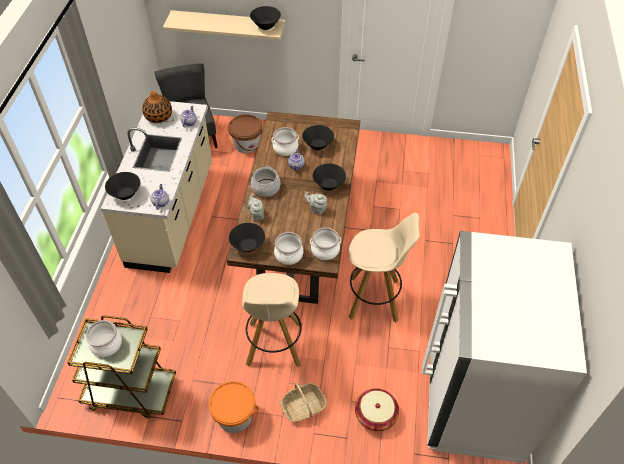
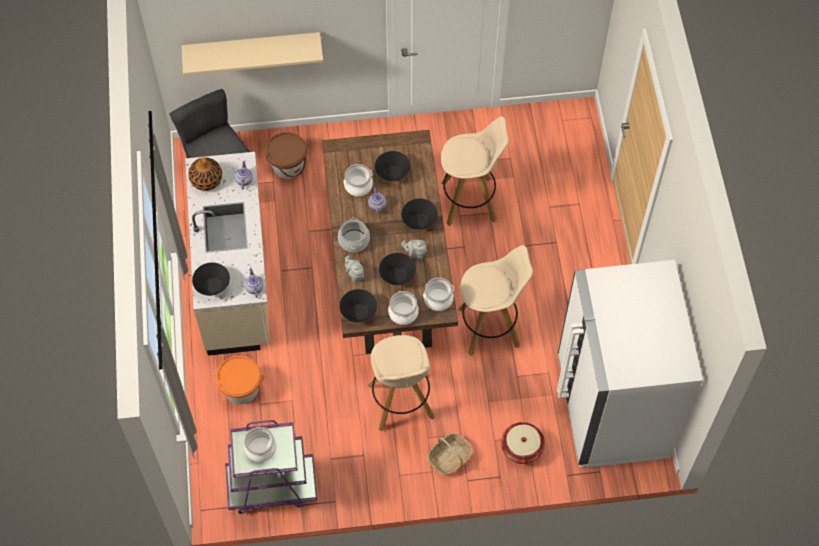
camera: 15 degrees left, 10 degrees up
(130, 391) = (271, 486): brown cart -> purple cart
(235, 416) = (385, 483): orange bucket -> orange bucket (241, 389)
(266, 26) = (301, 46): black bowl -> black bowl (397, 276)
(385, 197) = (470, 201): none -> beige stool

